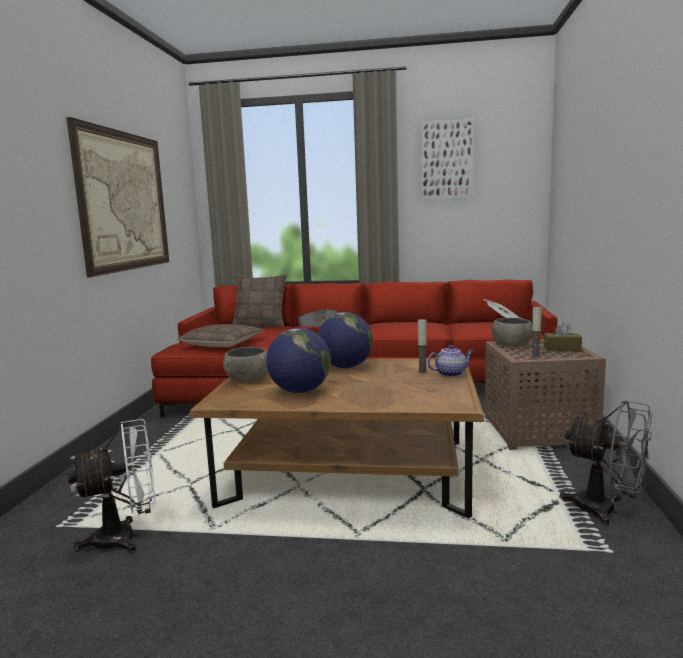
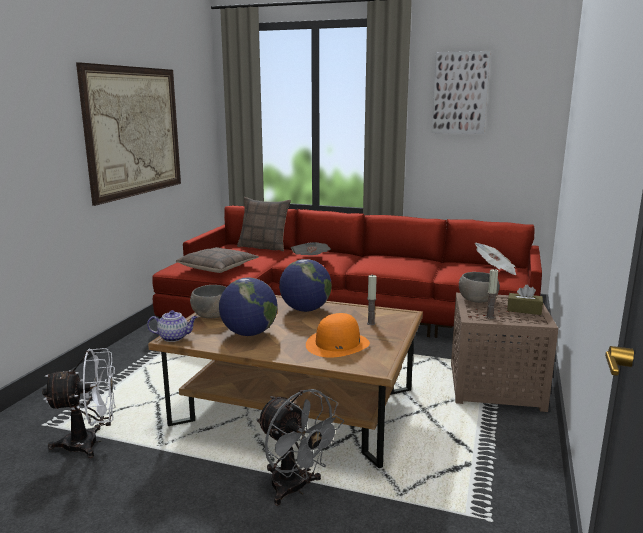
camera: 10 degrees right, 5 degrees up
(402, 391) = (337, 344): none -> orange hat
(451, 373) = (395, 329): teapot -> teapot (174, 337)
(606, 510) = (512, 479): grey fan -> grey fan (295, 489)

